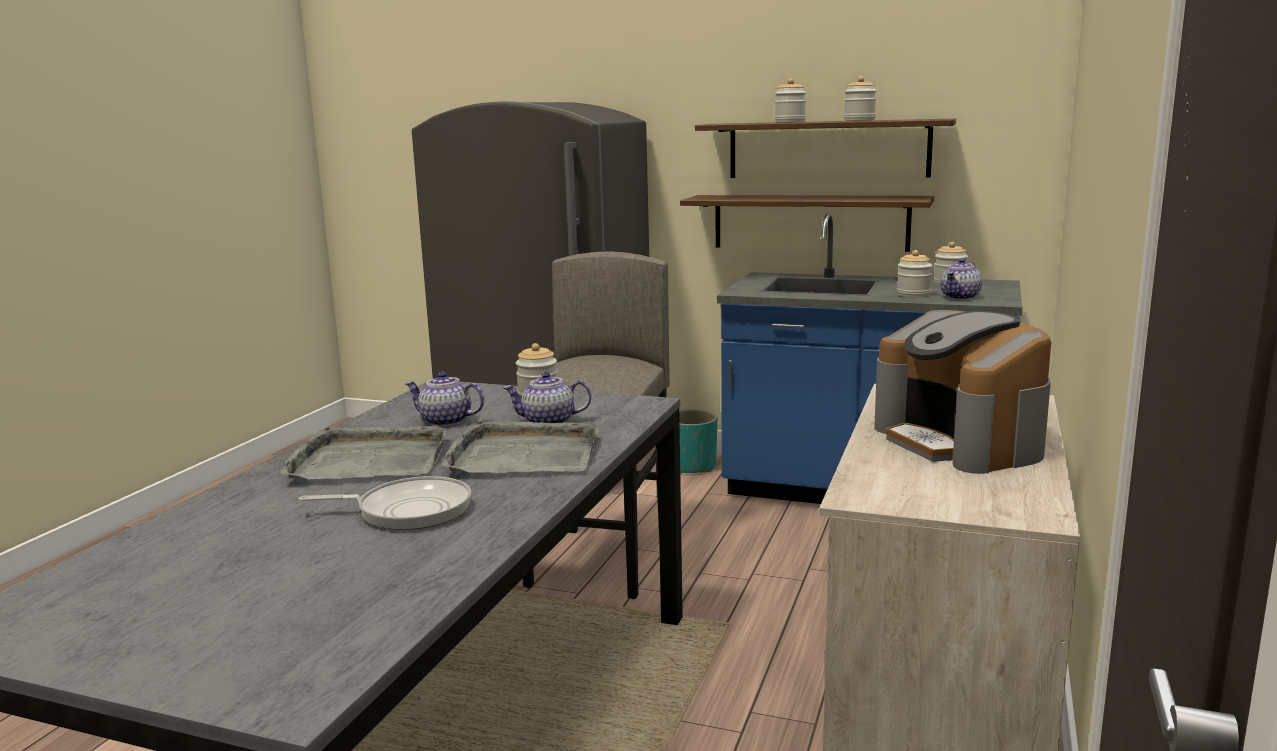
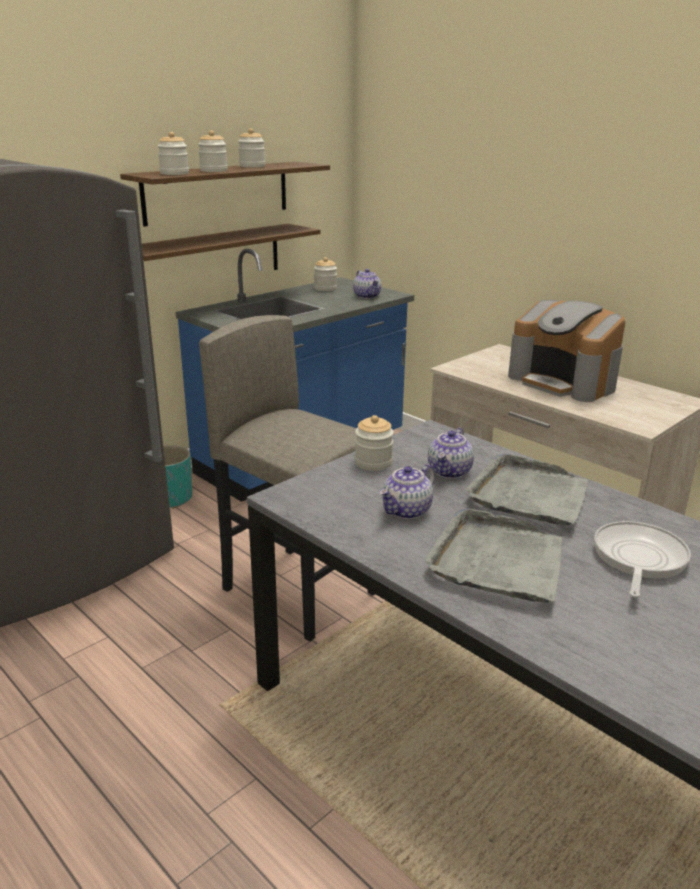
camera: 65 degrees left, 10 degrees up
(913, 294) = (342, 301): jar -> jar (174, 173)
(960, 441) = (563, 382): coffee machine -> coffee machine turned 45 degrees clockwise

